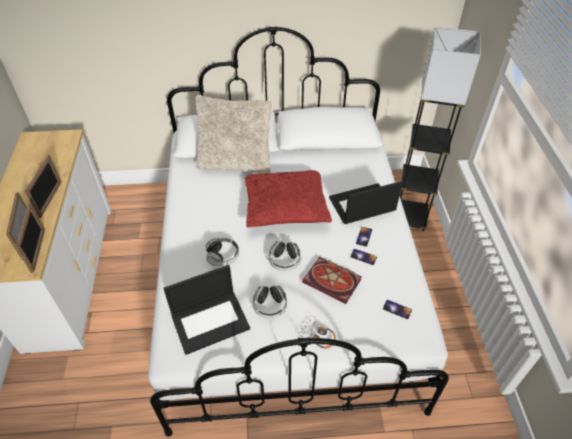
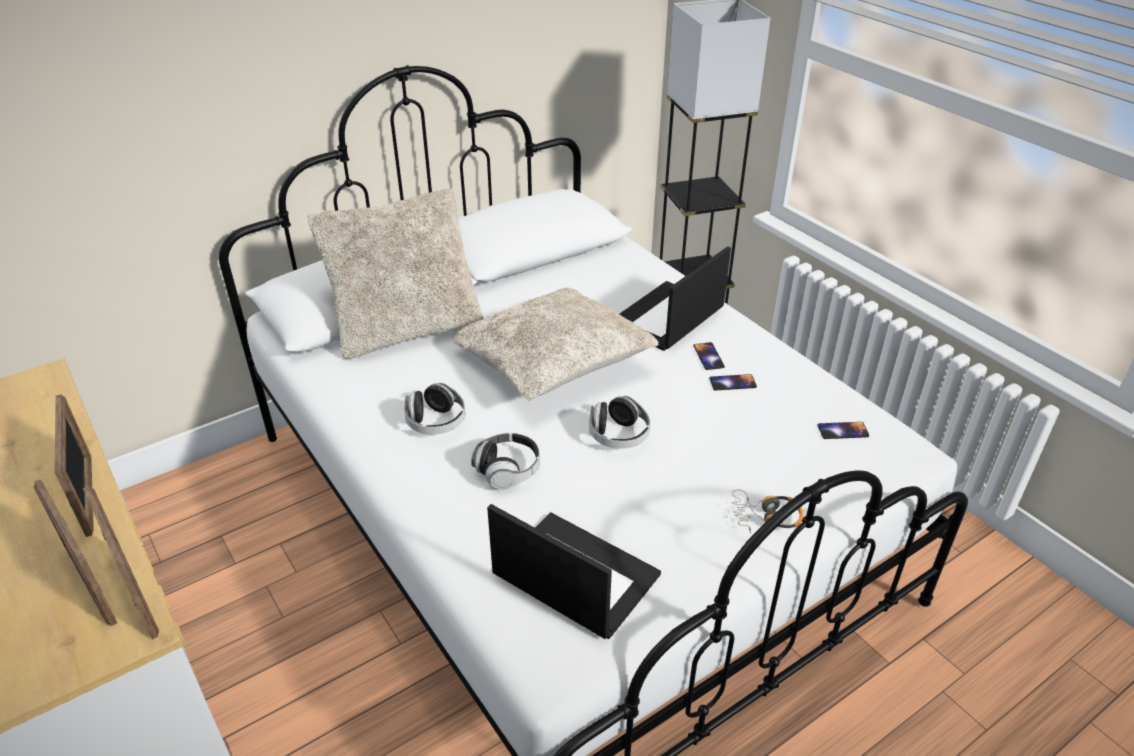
camera: 30 degrees left, 10 degrees down
(210, 321) = (573, 575): laptop -> laptop turned 90 degrees counterclockwise
(270, 306) = (654, 509): headphones -> headphones (436, 422)
(286, 207) = (553, 361): red pillow -> beige pillow
(333, 281) = (719, 432): book -> none

